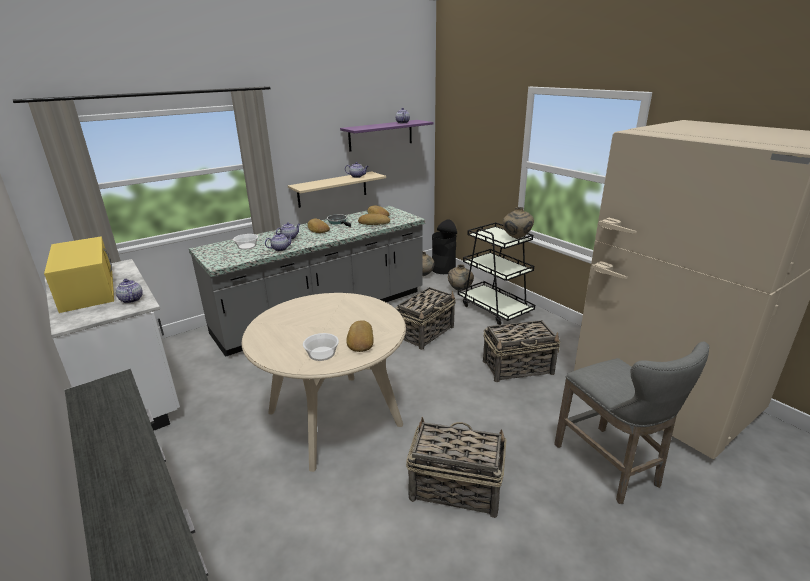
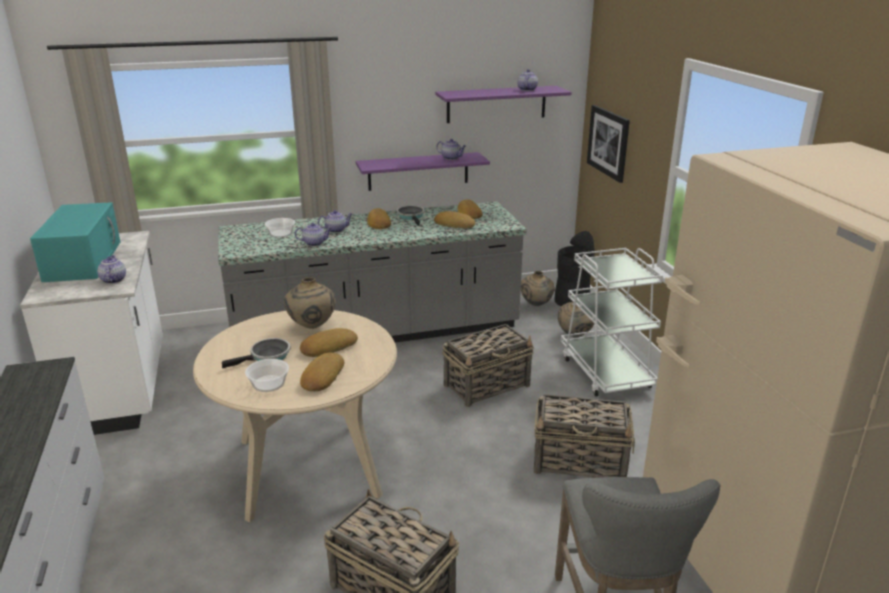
camera: 20 degrees right, 0 degrees up
(87, 289) = (83, 260): yellow microwave -> turquoise microwave
(303, 334) = (267, 356): none -> frying pan
(332, 189) = (418, 171): beige shelf -> purple shelf
(346, 319) = (328, 347): none -> bread
(461, 155) = (608, 142): none -> picture
(494, 309) = (605, 372): black cart -> white cart
(516, 238) = (638, 277): beige vase -> beige vase (311, 327)

